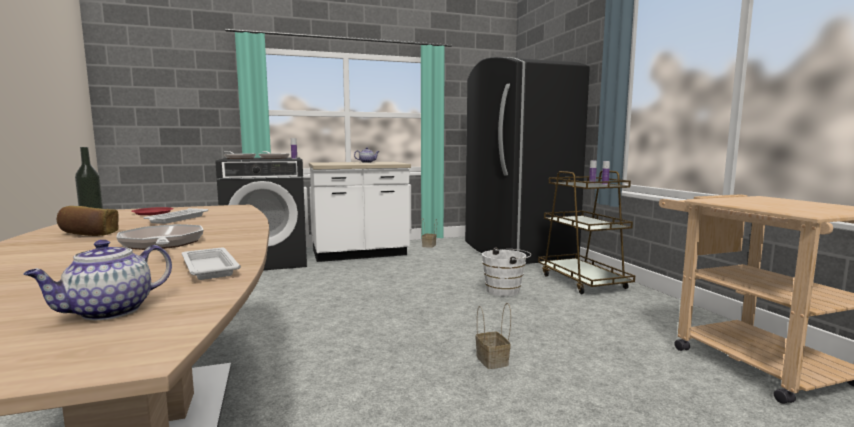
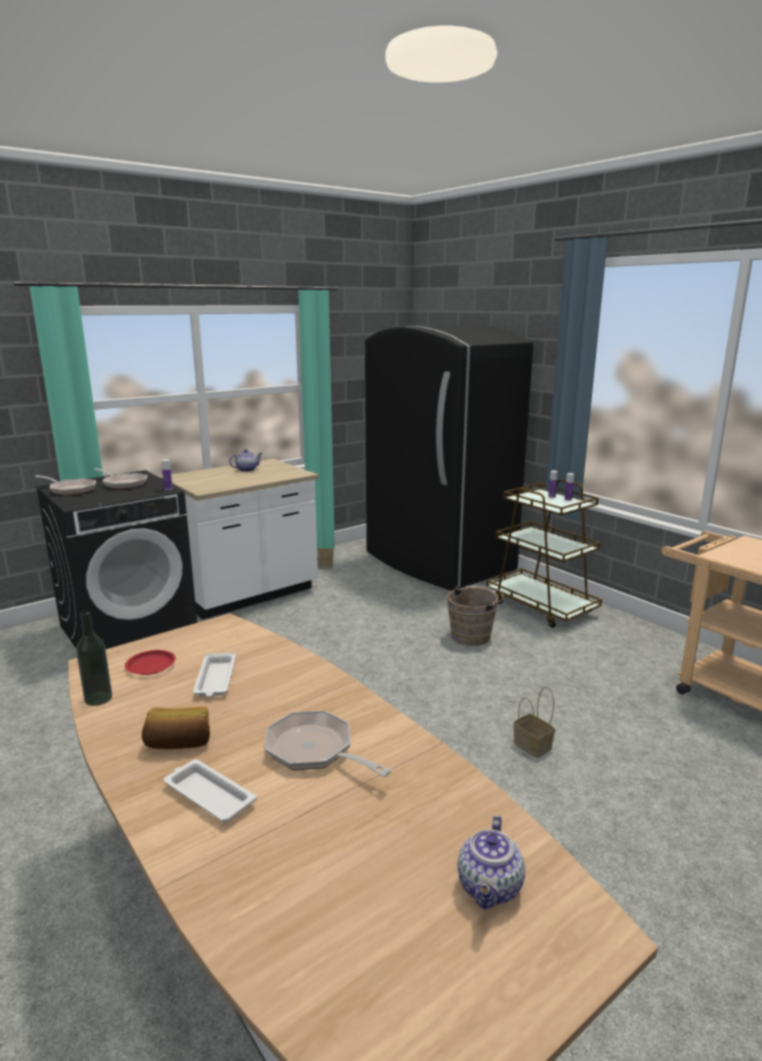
camera: 20 degrees left, 10 degrees up
(209, 268) = (446, 790): white tray -> white tray (208, 795)
(505, 290) = (473, 635): white bucket -> brown bucket

